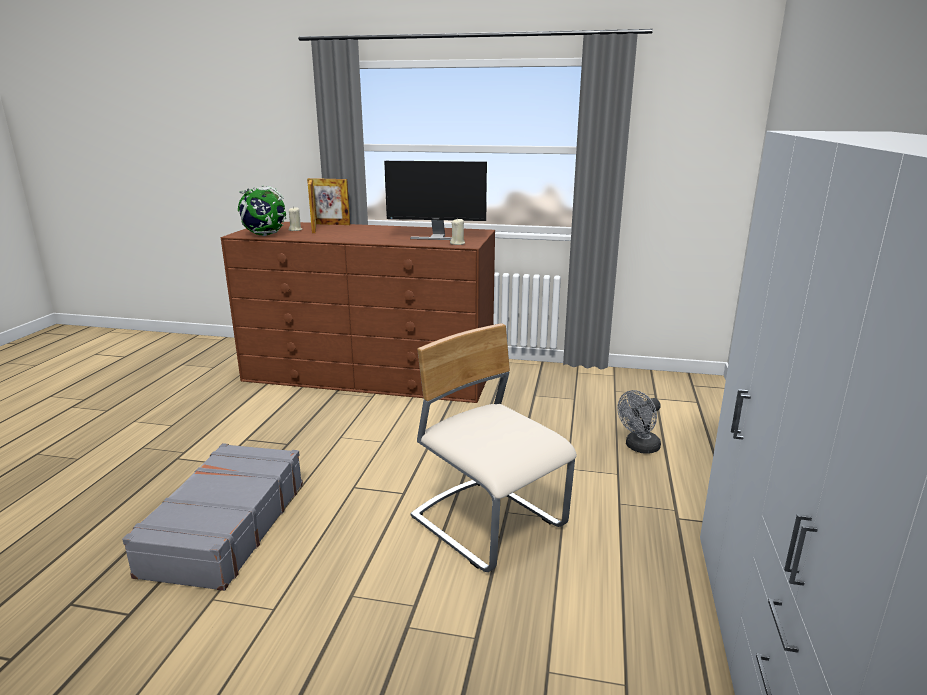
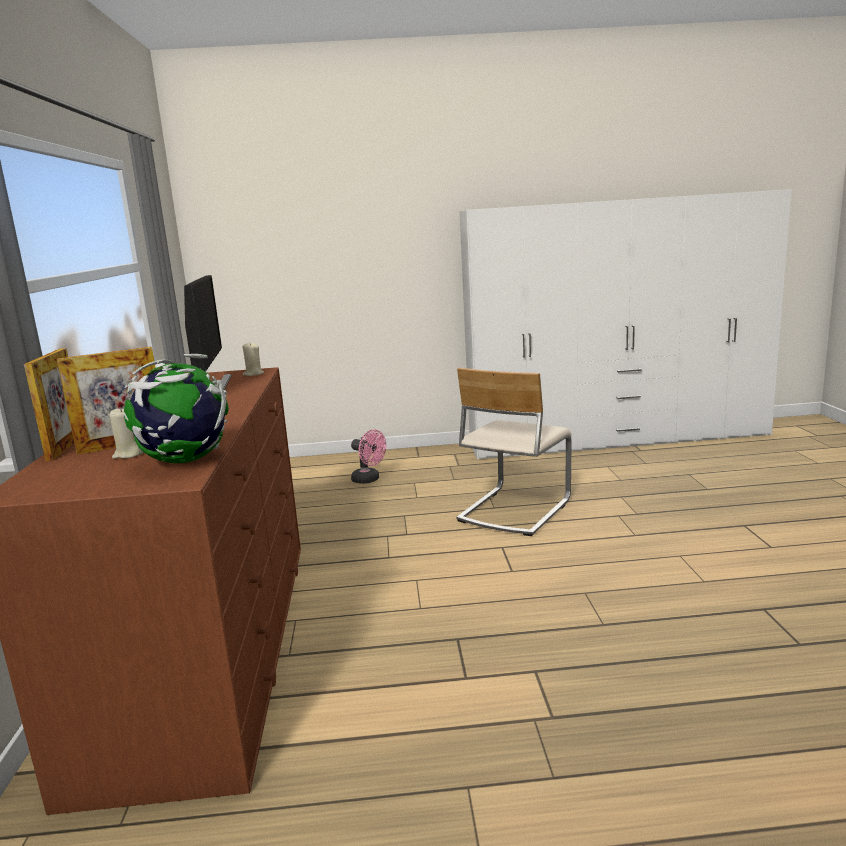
camera: 105 degrees left, 5 degrees down
(224, 527) = (631, 612): grey suitcase -> none
(639, 448) = (369, 480): grey fan -> pink fan

